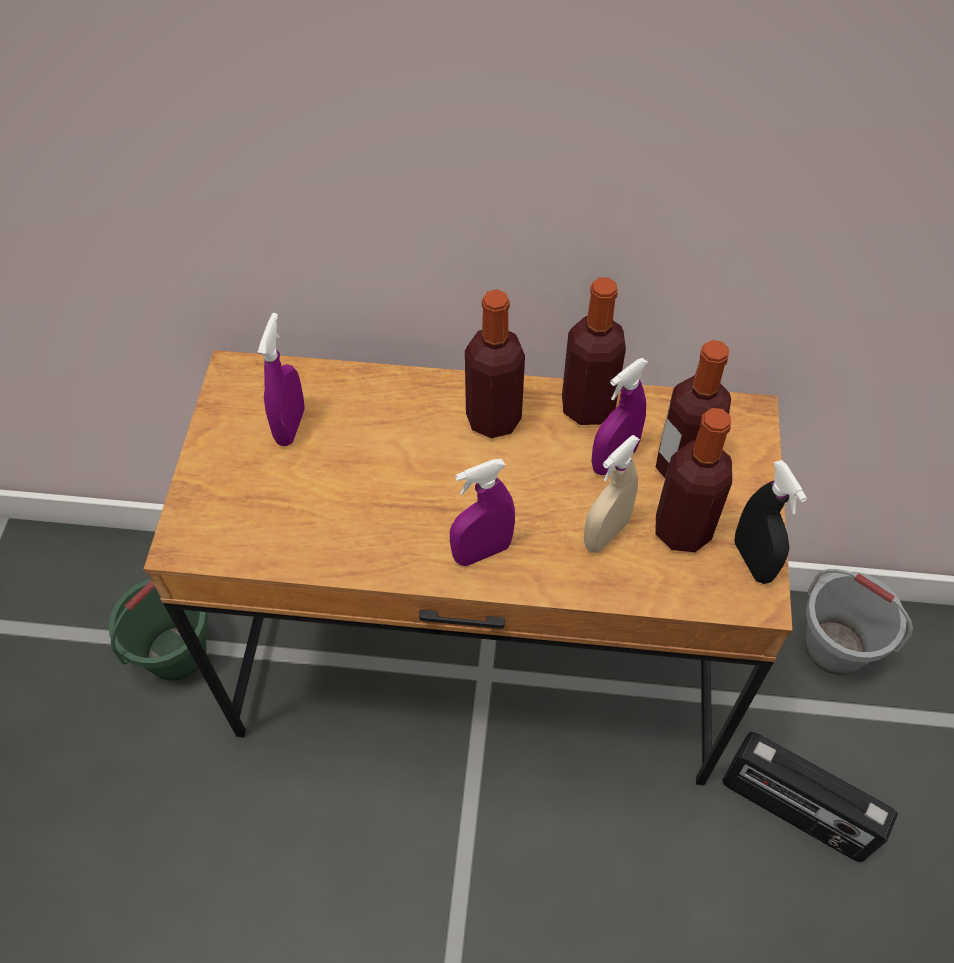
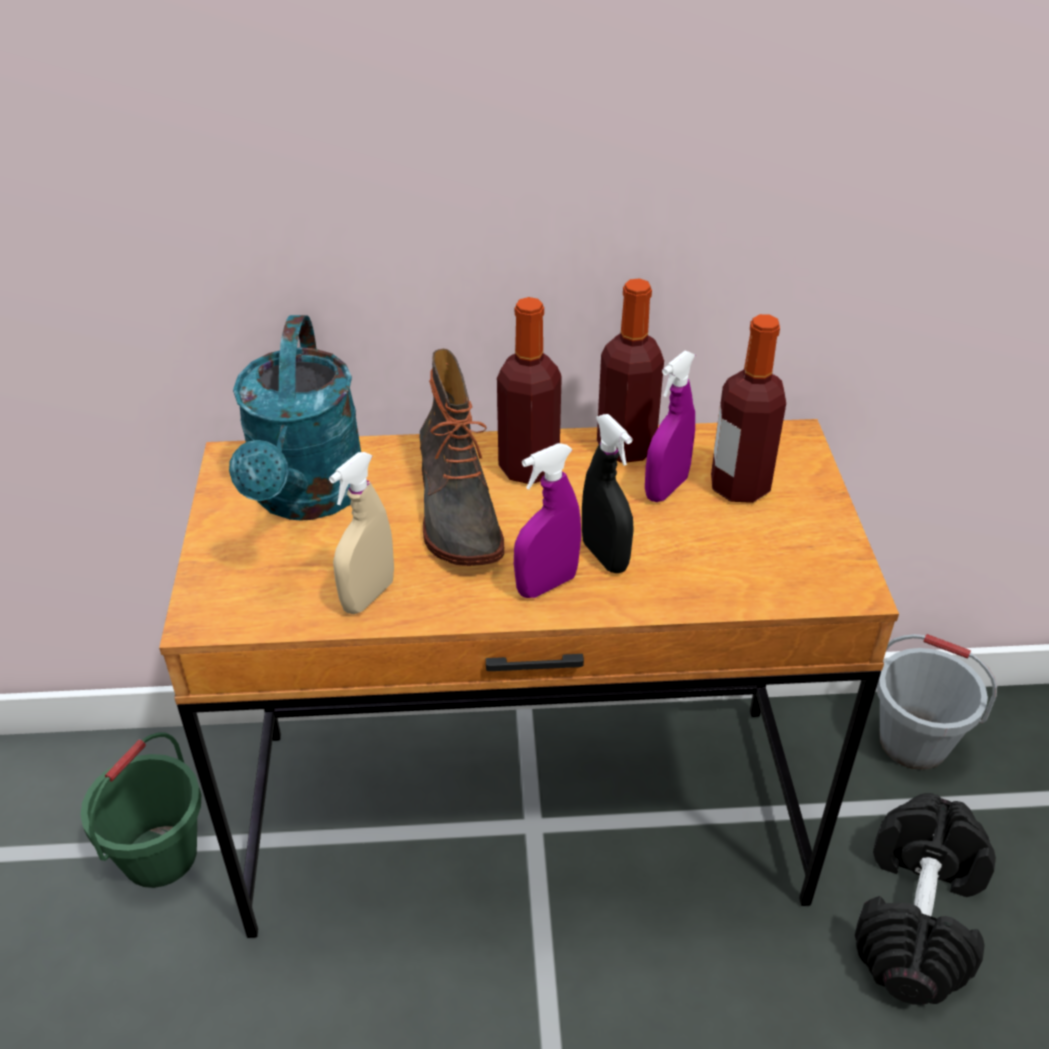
camera: 10 degrees left, 15 degrees down
(290, 426) = (307, 498): purple spray bottle -> turquoise watering can
(417, 460) = (455, 512): none -> boot
(606, 534) = (676, 553): beige spray bottle -> beige spray bottle (368, 596)
(682, 529) = (756, 540): bottle -> none
(752, 560) = (838, 558): black spray bottle -> black spray bottle (604, 556)
(794, 812) = (917, 918): radio -> black dumbbell

